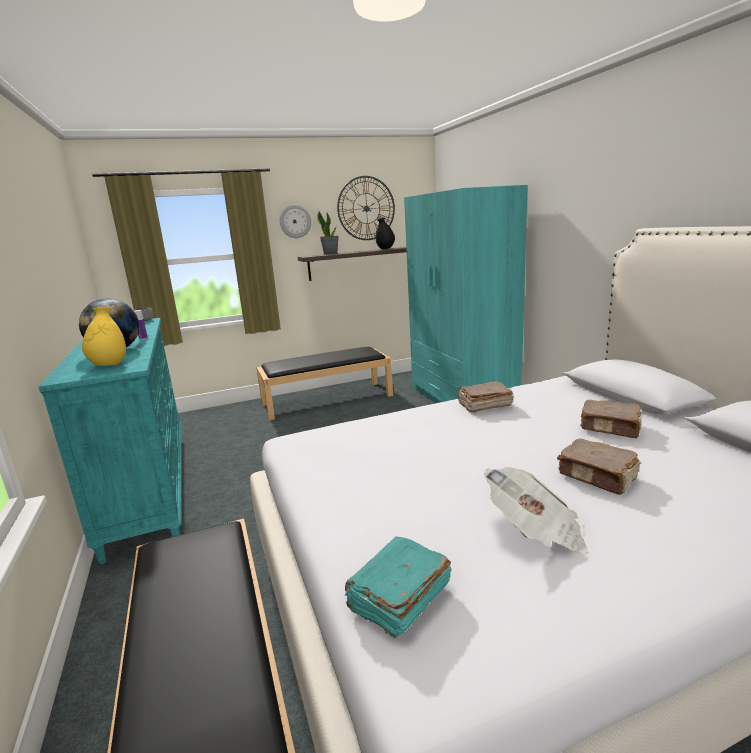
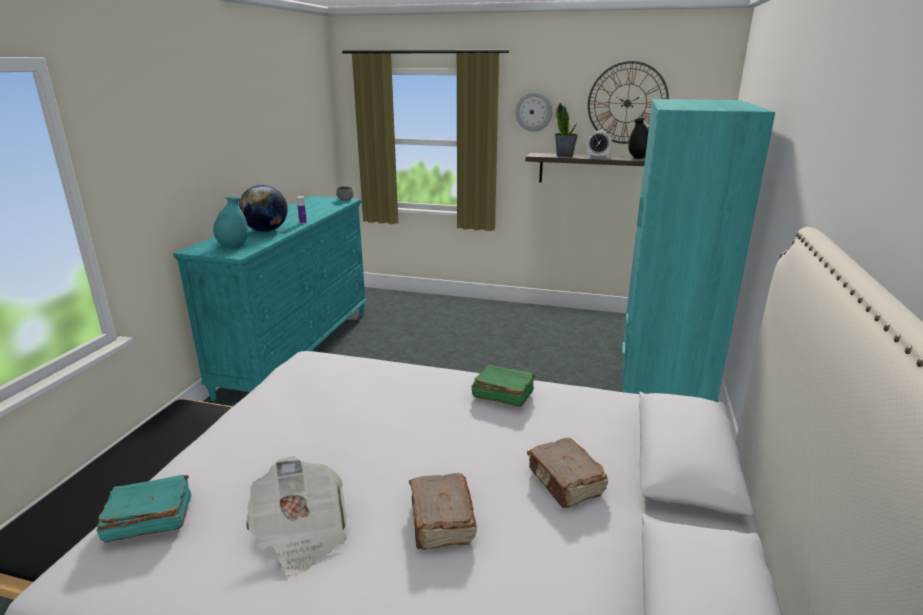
camera: 35 degrees right, 5 degrees up
(109, 366) = (233, 247): yellow vase -> turquoise vase
(328, 399) = (521, 321): black bench -> none
(356, 251) = (598, 157): none -> alarm clock
(483, 405) = (502, 395): brown book -> green book

